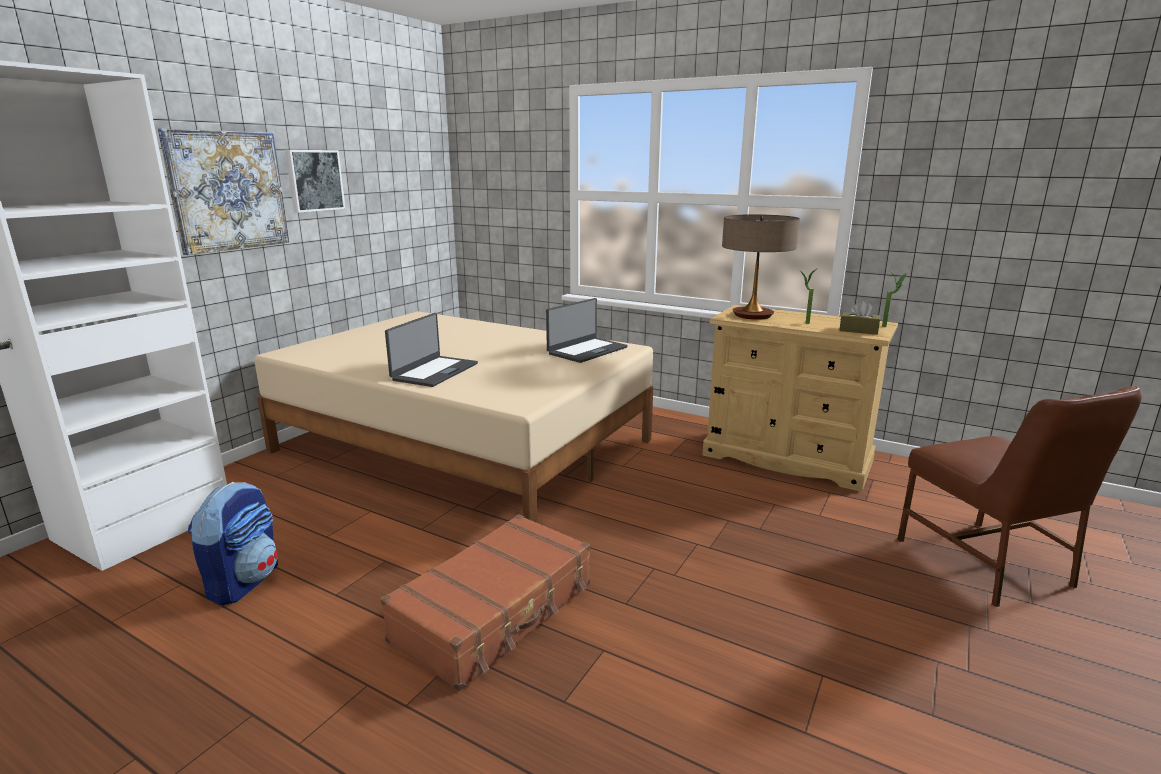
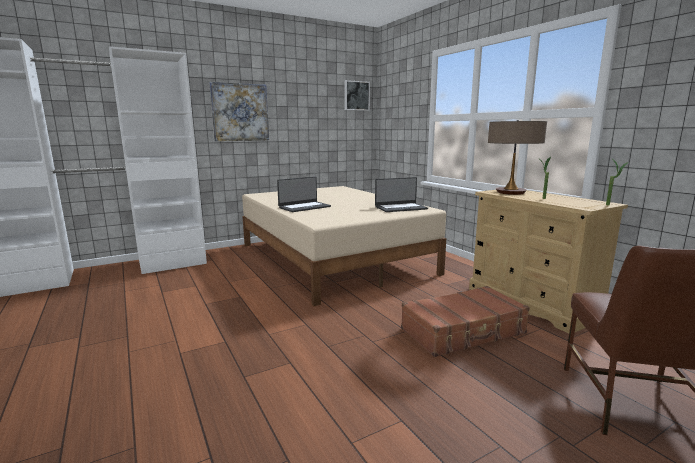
camera: 30 degrees right, 5 degrees down
(244, 581) = (180, 290): backpack -> none
(314, 180) = (287, 110): picture -> picture (356, 96)
(496, 612) = (260, 330): brown suitcase -> brown suitcase (463, 331)
(858, 330) = (577, 205): brown tissue box -> none

